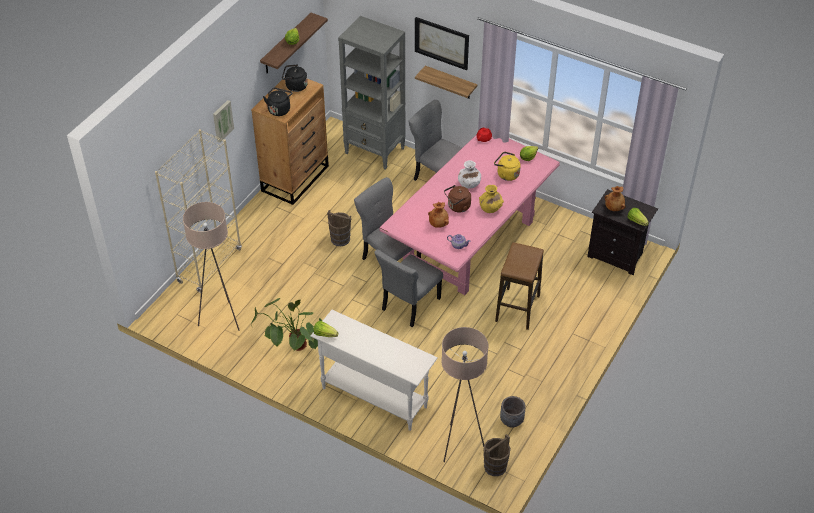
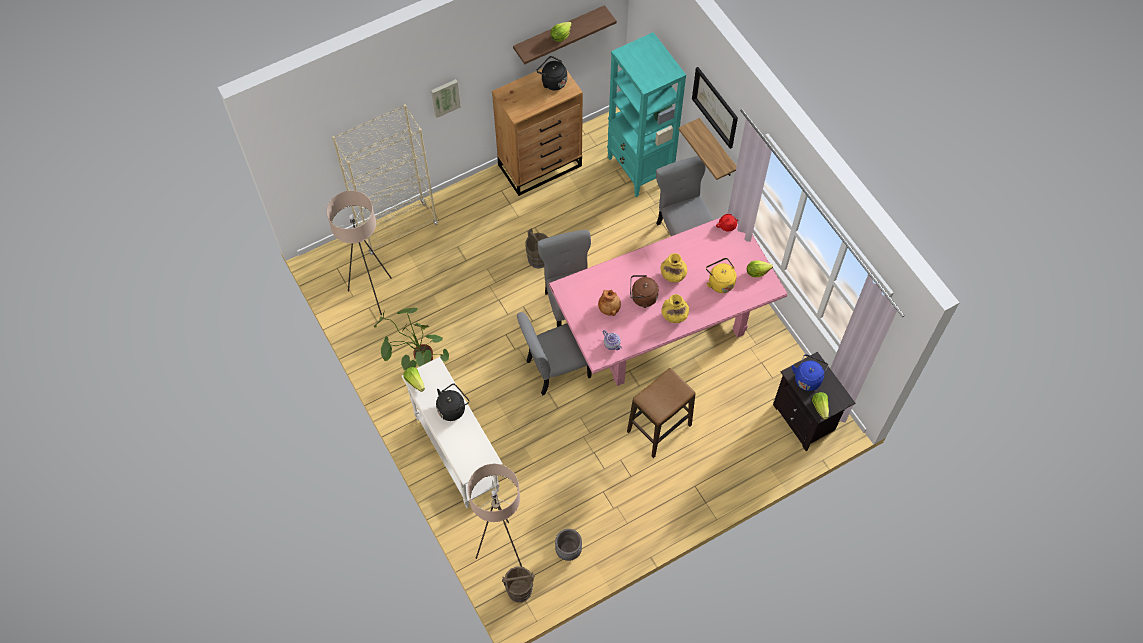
camera: 30 degrees right, 15 degrees up
(279, 109) = (519, 104): black kettle -> black kettle (452, 408)
(375, 151) = (640, 169): grey bookcase -> turquoise bookcase
(469, 184) = (672, 275): white vase -> yellow vase
(614, 207) = (808, 378): brown vase -> blue kettle

